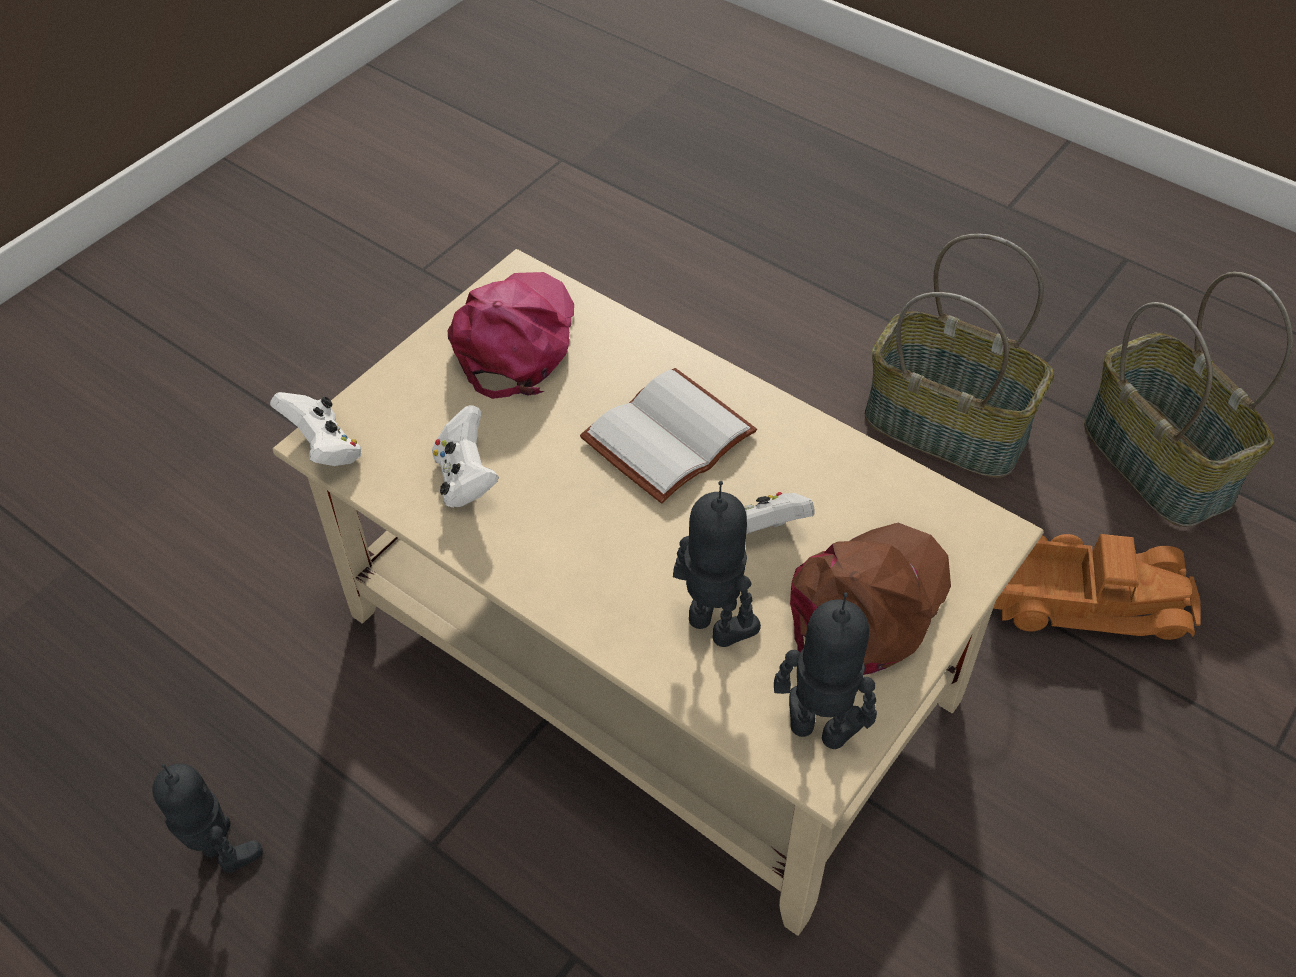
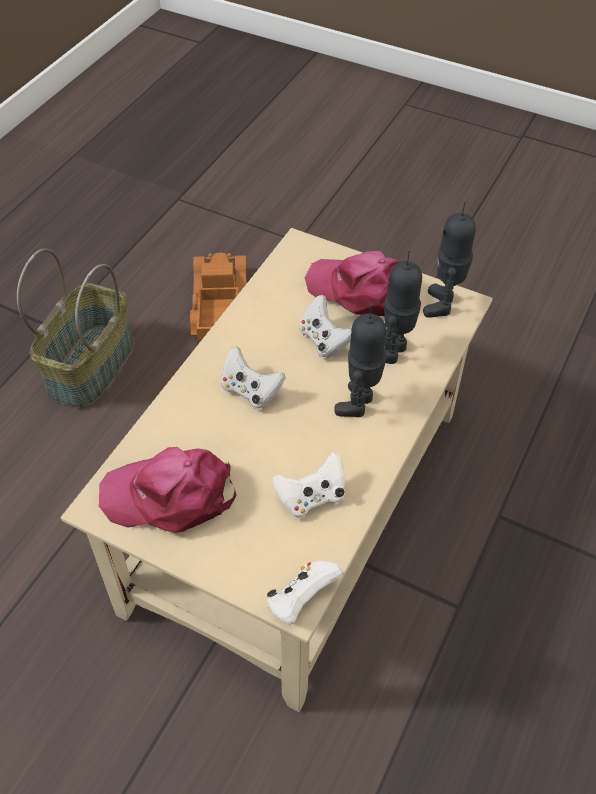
camera: 100 degrees left, 0 degrees up
(223, 853) = (505, 741): toy robot -> toy robot (359, 404)
(667, 433) = (250, 391): white book -> white game controller
(866, 606) = (361, 291): brown cap -> pink cap
(1159, 462) = (116, 271): basket -> none

